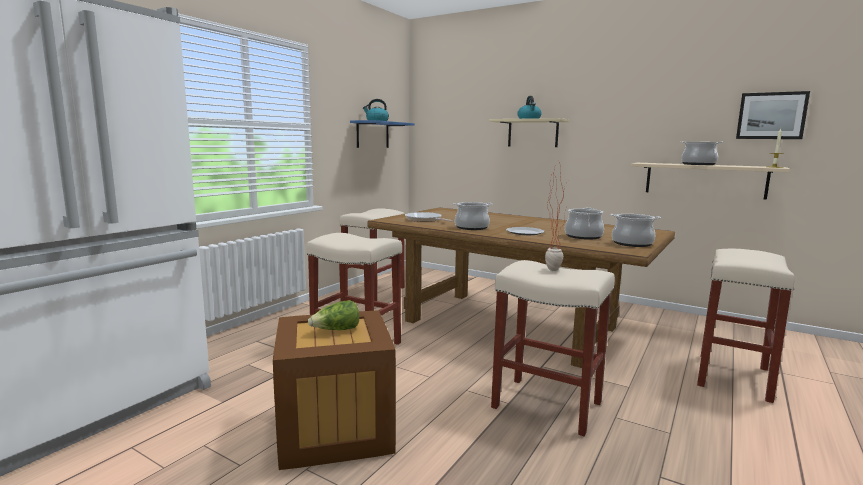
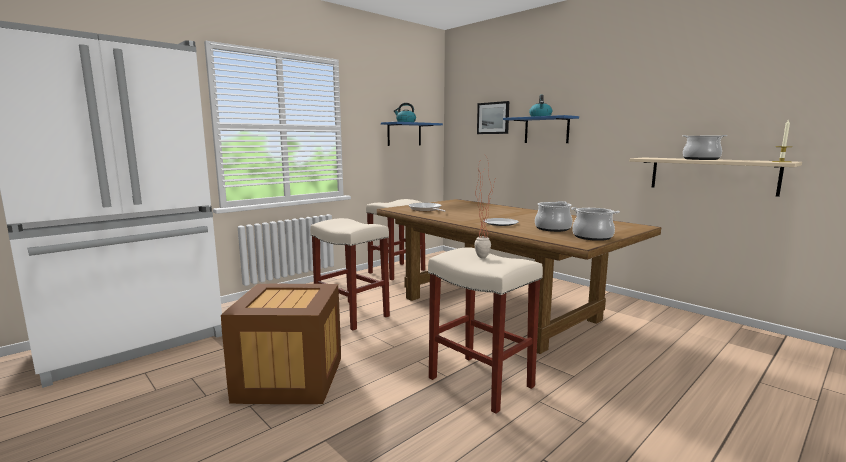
camera: 15 degrees right, 0 degrees up
(336, 330) = (289, 297): lettuce -> none
(471, 227) = (457, 217): cooking pot -> none
(533, 133) = (546, 130): beige shelf -> blue shelf
(734, 377) = (697, 380): beige stool -> none
(771, 116) = (784, 106): picture -> picture (493, 118)

